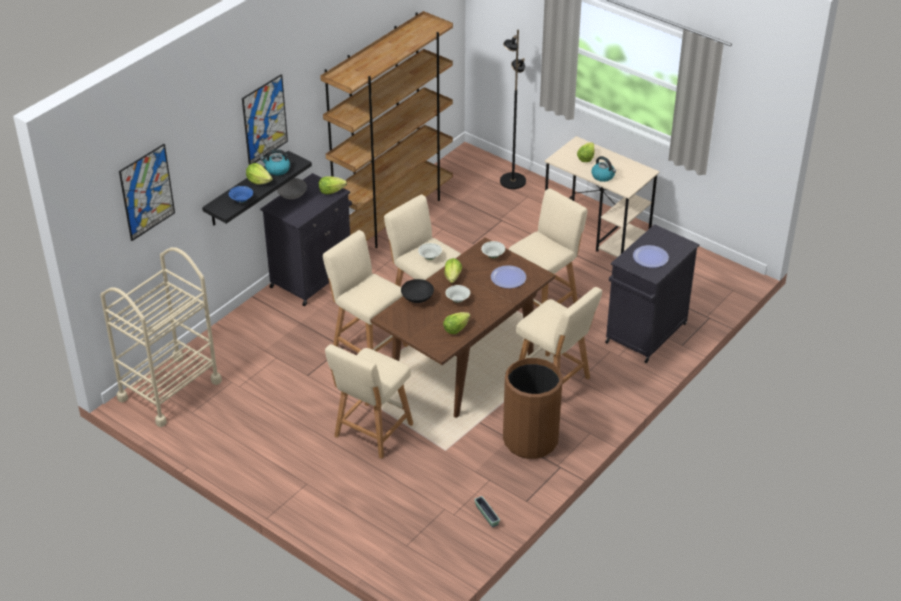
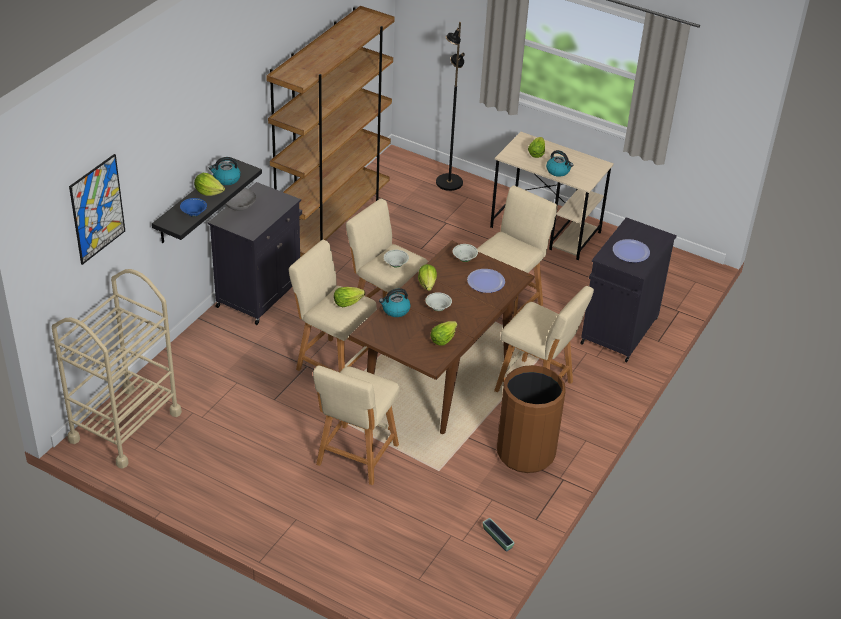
camera: 10 degrees left, 0 degrees up
(264, 120) = (212, 125): picture -> none
(331, 191) = (281, 200): lettuce -> lettuce (347, 303)
(417, 299) = (395, 310): black bowl -> kettle

